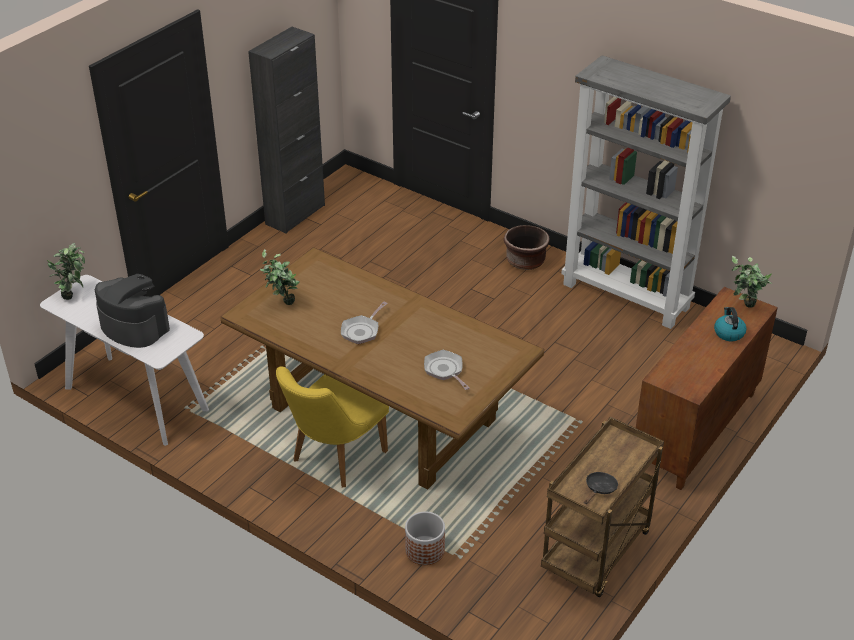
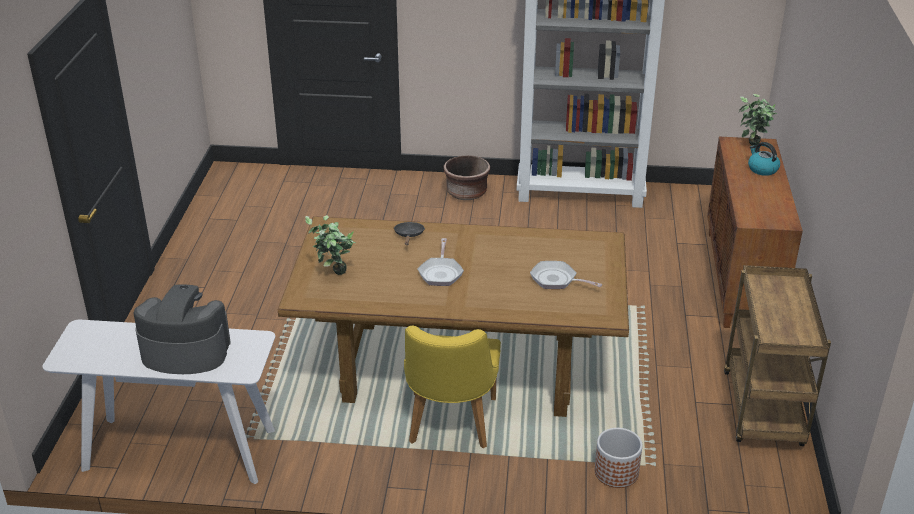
camera: 30 degrees left, 5 degrees down
(74, 294) = (78, 344): potted plant -> none
(295, 214) = (202, 219): black cabinet -> none
(599, 489) = (794, 329): black frying pan -> black frying pan (409, 235)

